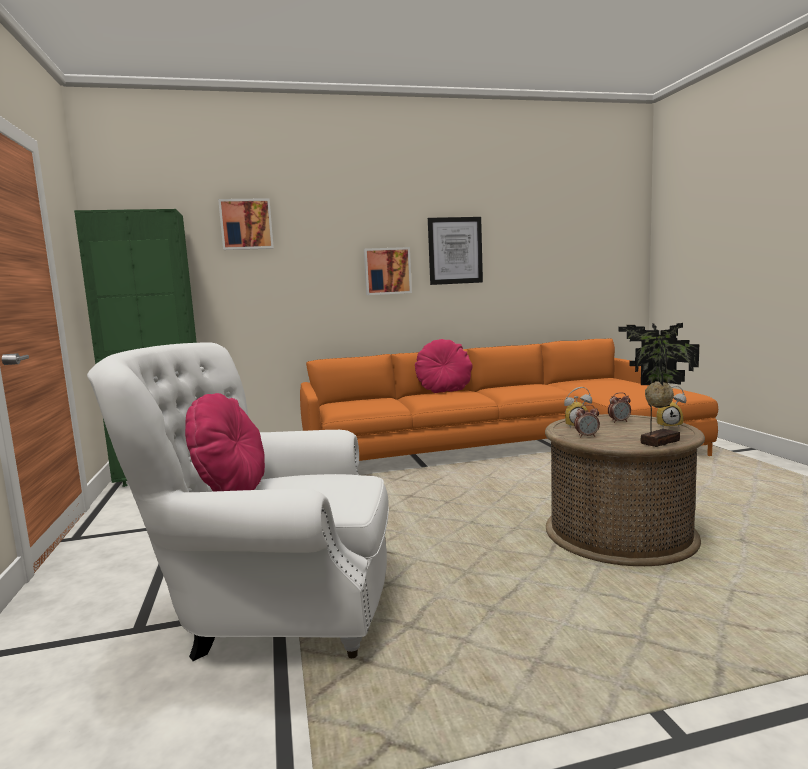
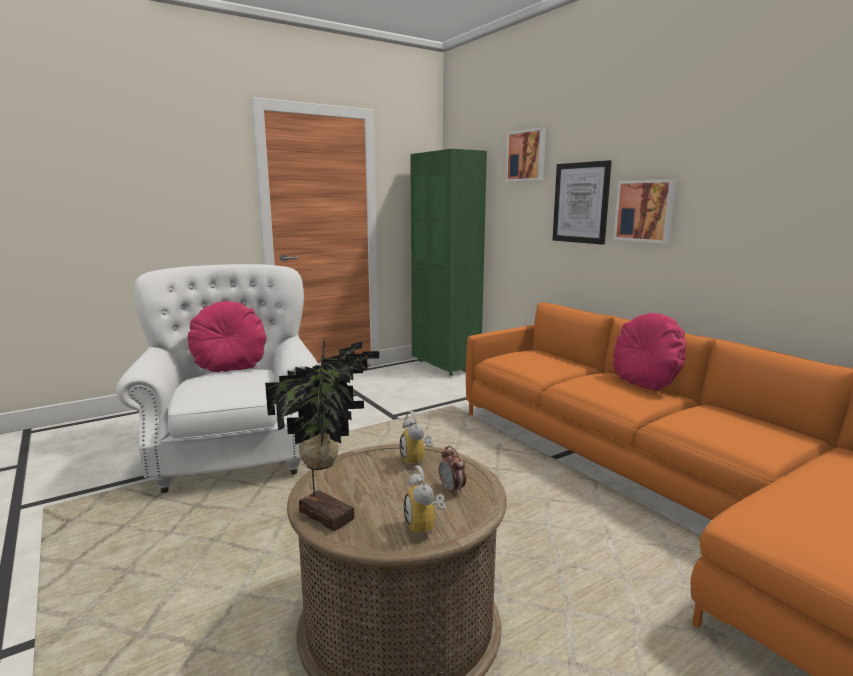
camera: 70 degrees right, 5 degrees up
(455, 250) = (746, 184): picture -> picture (581, 203)
(587, 436) = (361, 468): alarm clock -> none

